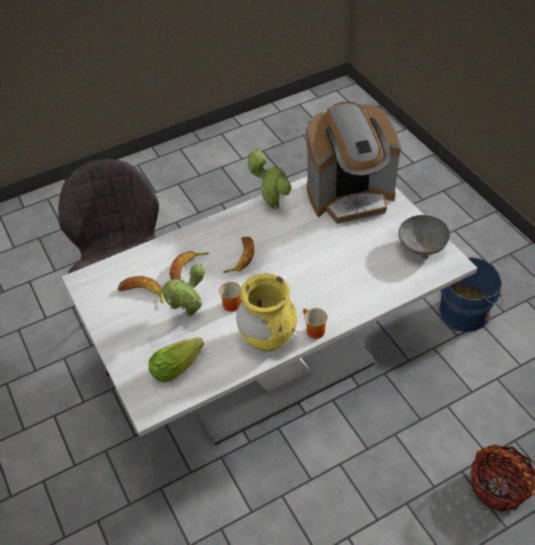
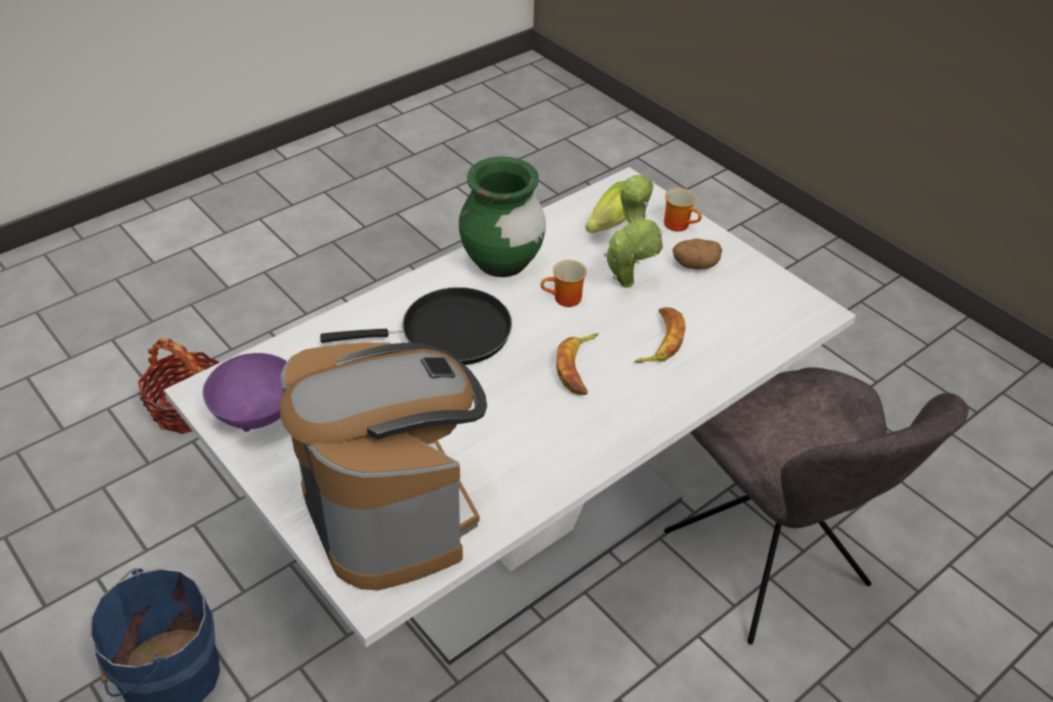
camera: 165 degrees right, 5 degrees down
(138, 323) = (694, 265): none -> potato
(142, 293) = (711, 301): banana -> none
(267, 338) = (502, 263): yellow vase -> green vase
(272, 205) = (550, 474): potted plant -> none
(312, 286) = (447, 333): none -> black frying pan
(313, 331) = (438, 276): mug -> mug (680, 224)
(350, 196) = (391, 510): coffee machine -> coffee machine turned 90 degrees clockwise
(421, 247) = (256, 415): grey bowl -> purple bowl

